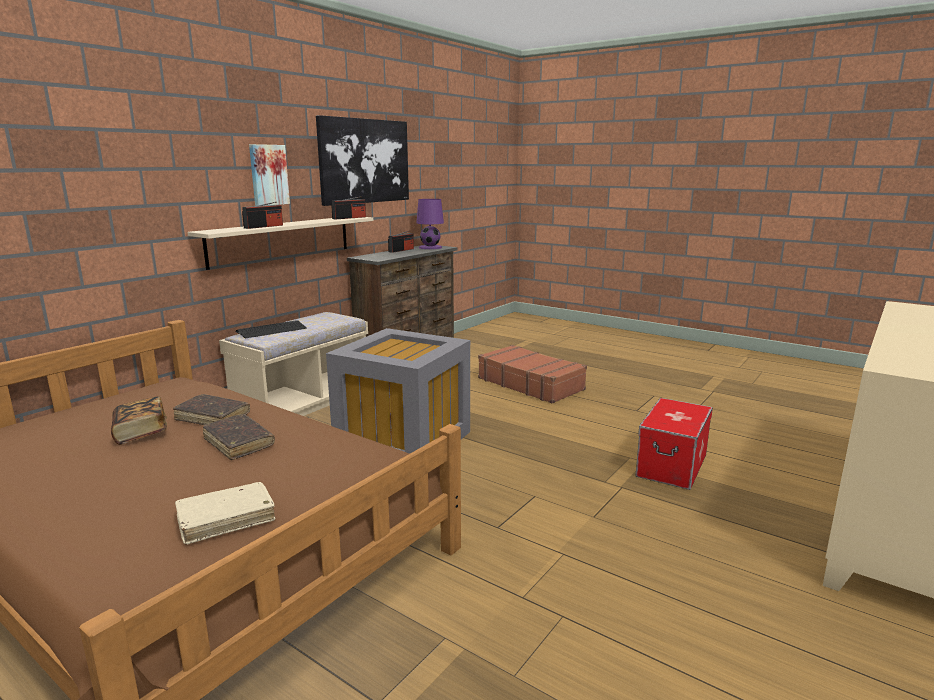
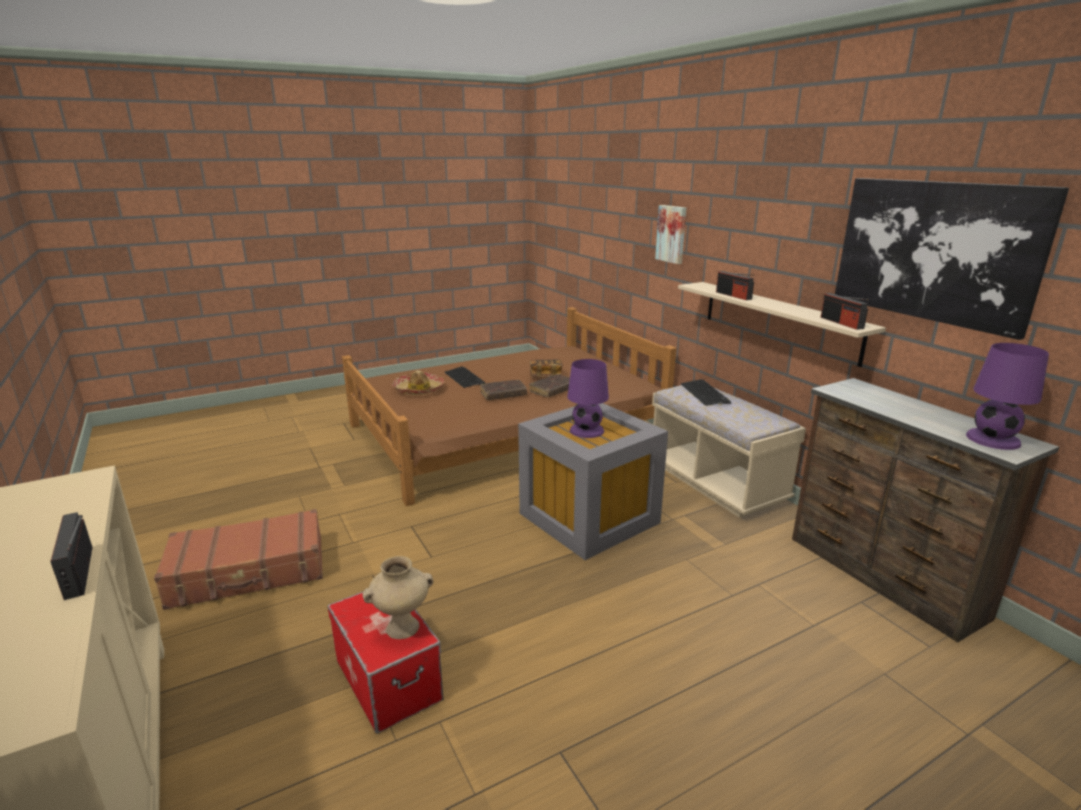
camera: 115 degrees right, 5 degrees up
(148, 494) = (464, 378): none -> keyboard
(226, 519) = (419, 390): beige book -> hat
(268, 175) = (780, 246): picture -> picture (672, 234)
(400, 352) = (587, 430): none -> purple table lamp
(401, 250) = (941, 414): radio -> radio (79, 572)
(530, 384) = (733, 671): brown suitcase -> brown suitcase (249, 572)
(669, 409) = (403, 627): none -> beige vase

